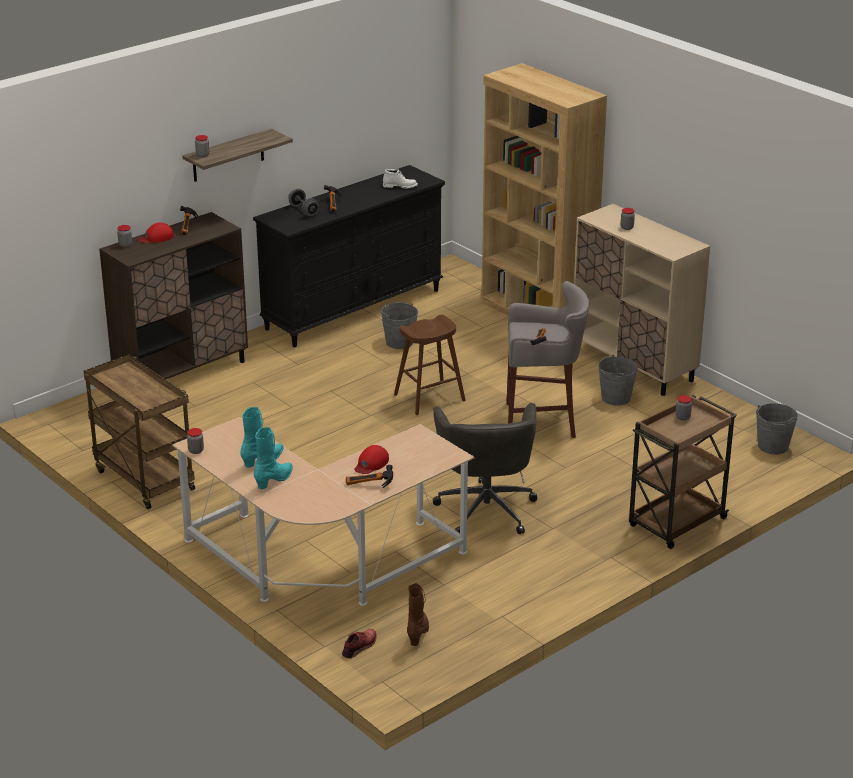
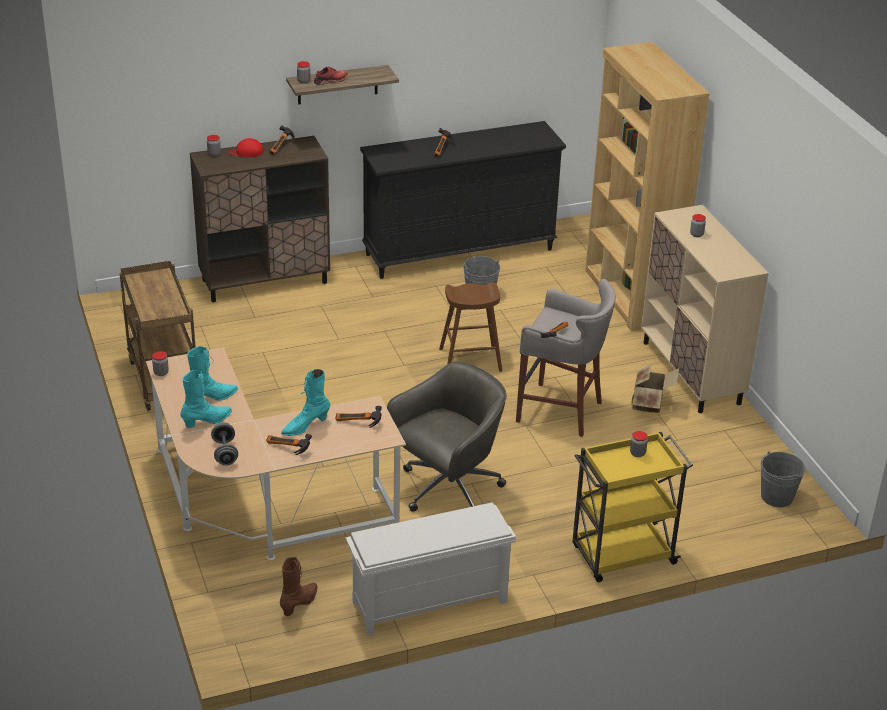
camera: 20 degrees right, 5 degrees up
(304, 210) = (410, 150): grey dumbbell -> grey dumbbell (225, 453)
(360, 647) = (238, 601): red shoe -> red shoe (331, 80)
(371, 463) = (305, 426): red cap -> turquoise boot
(400, 186) = (519, 142): white boot -> none
(418, 451) = (358, 424): none -> hammer
(486, 508) = (448, 489): grey office chair -> grey office chair turned 150 degrees counterclockwise
(535, 603) = (428, 603): none -> white shoe rack
(615, 398) = (650, 404): grey bucket -> cardboard box
(676, 523) = (621, 556): brown cart -> yellow cart

